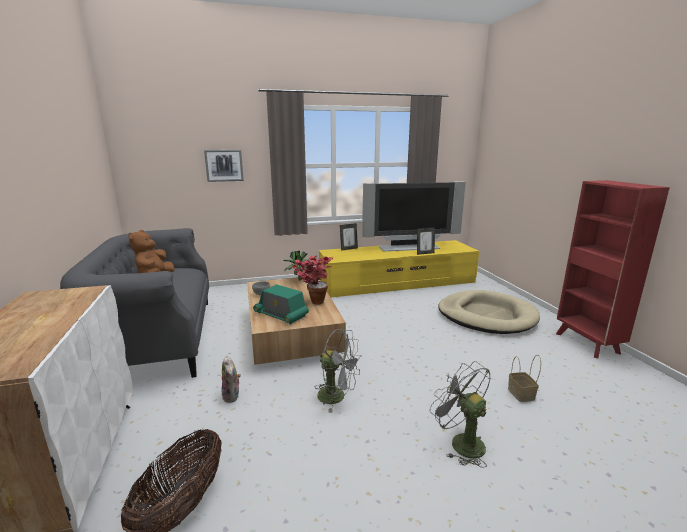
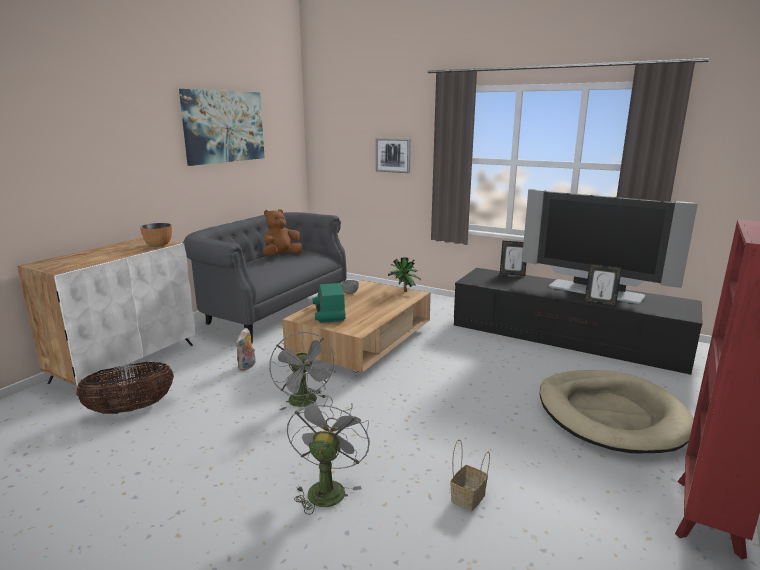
camera: 45 degrees right, 0 degrees up
(57, 138) = (224, 126): none -> picture
(83, 295) = (158, 245): none -> bowl
(313, 301) = (375, 312): potted plant -> none
(397, 282) = (567, 336): yellow tv stand -> black tv stand

